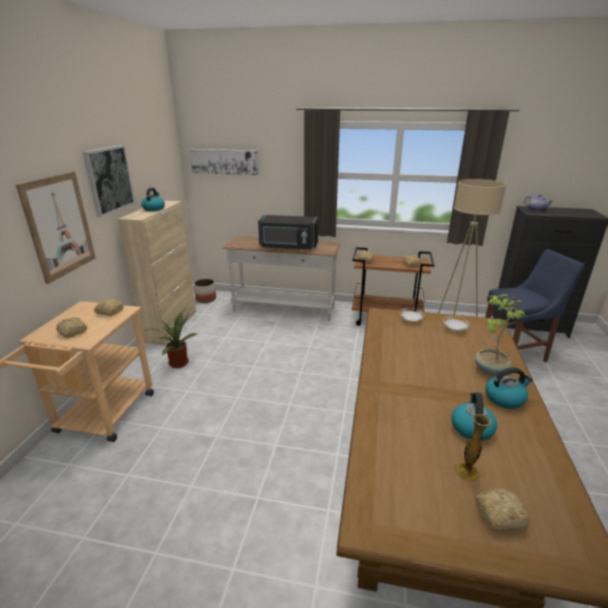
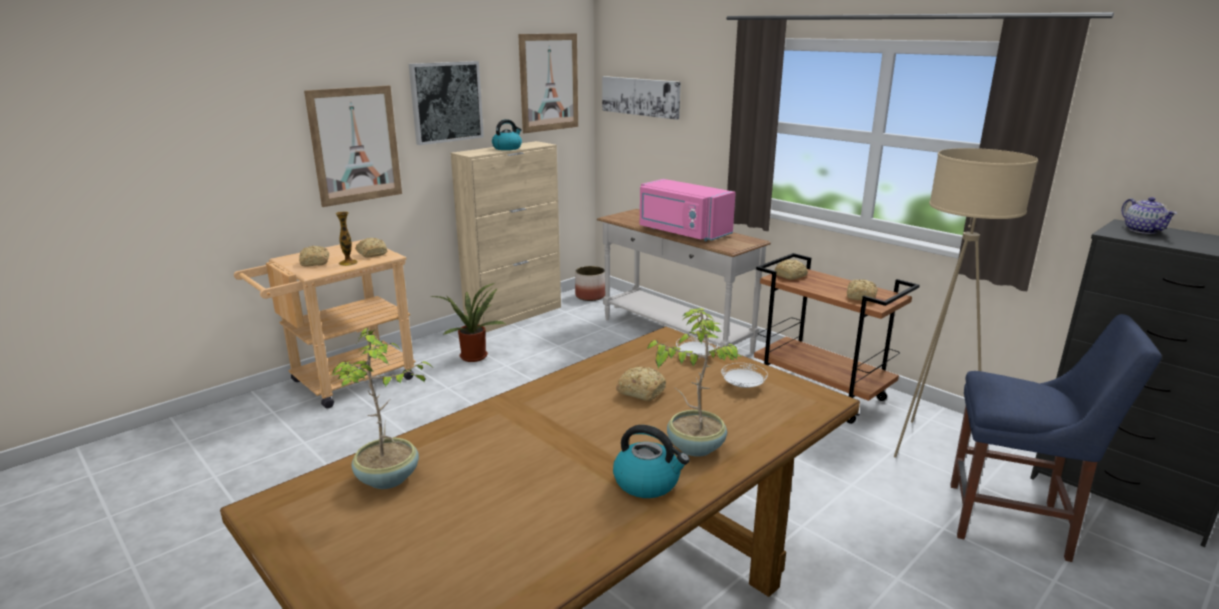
camera: 35 degrees right, 5 degrees down
(160, 156) = (549, 82): none -> picture
(288, 247) = (682, 232): black microwave -> pink microwave
(397, 464) = (388, 479): none -> potted plant
(466, 471) = (444, 520): vase -> vase (348, 263)
(471, 428) = (536, 489): kettle -> none
(498, 515) = (396, 571): bread -> bread (640, 391)

